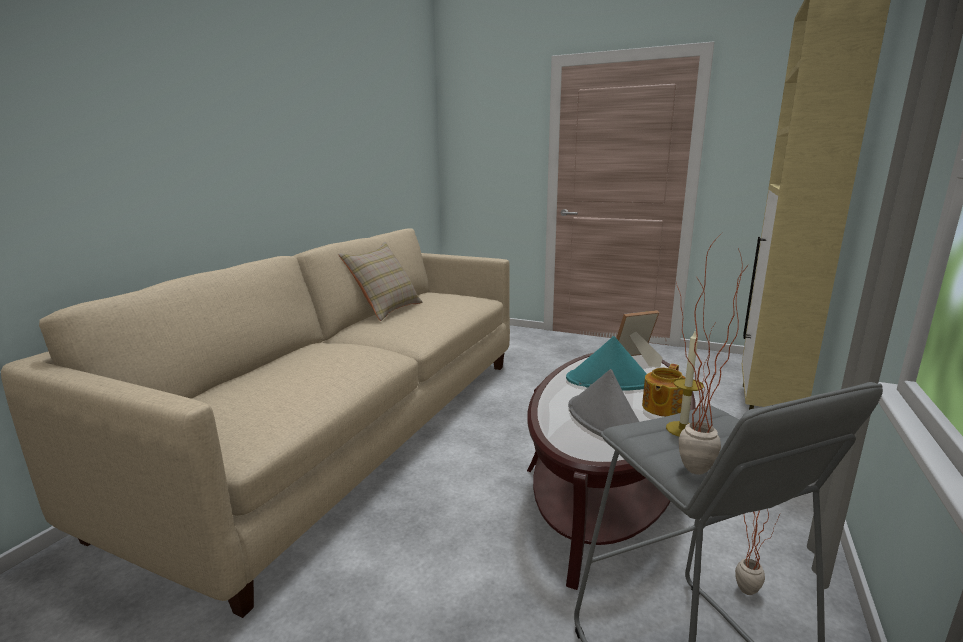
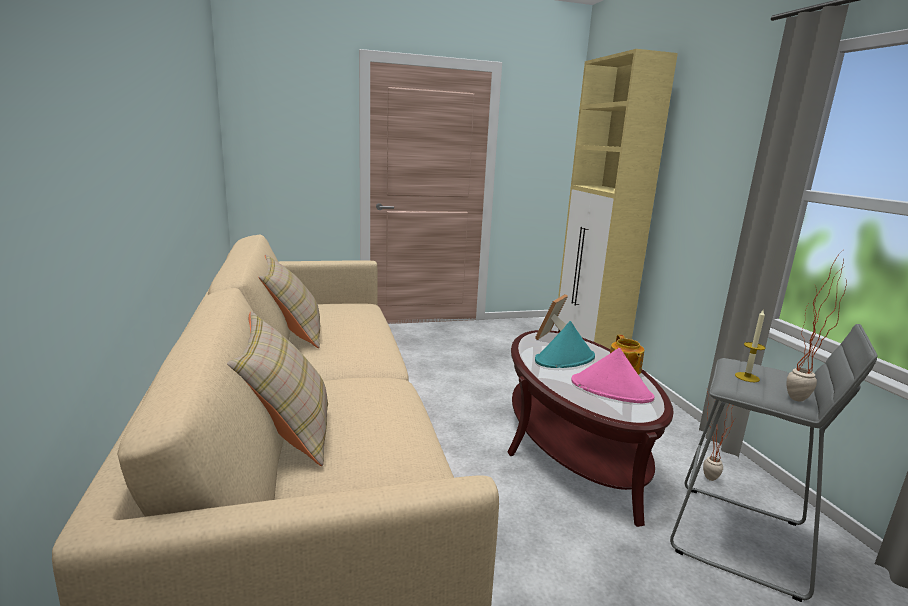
camera: 40 degrees left, 0 degrees up
(261, 366) = (288, 432): none -> beige pillow
(605, 421) = (611, 390): grey hat -> pink hat

